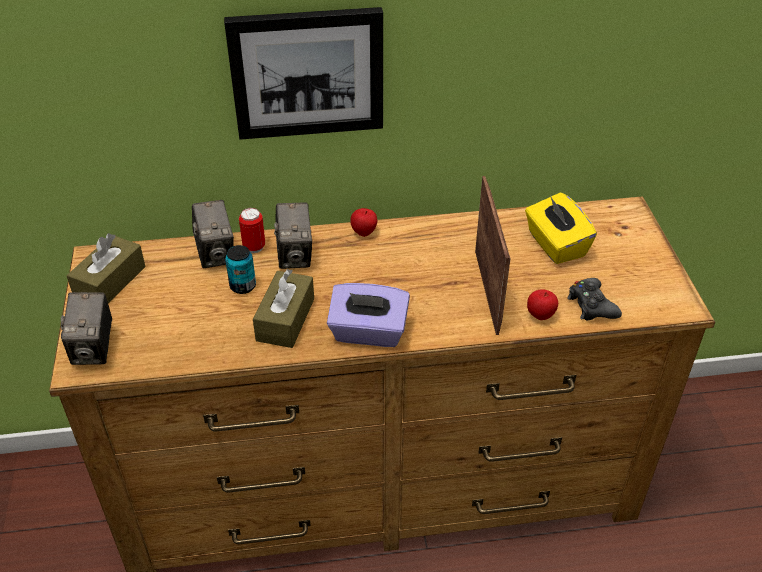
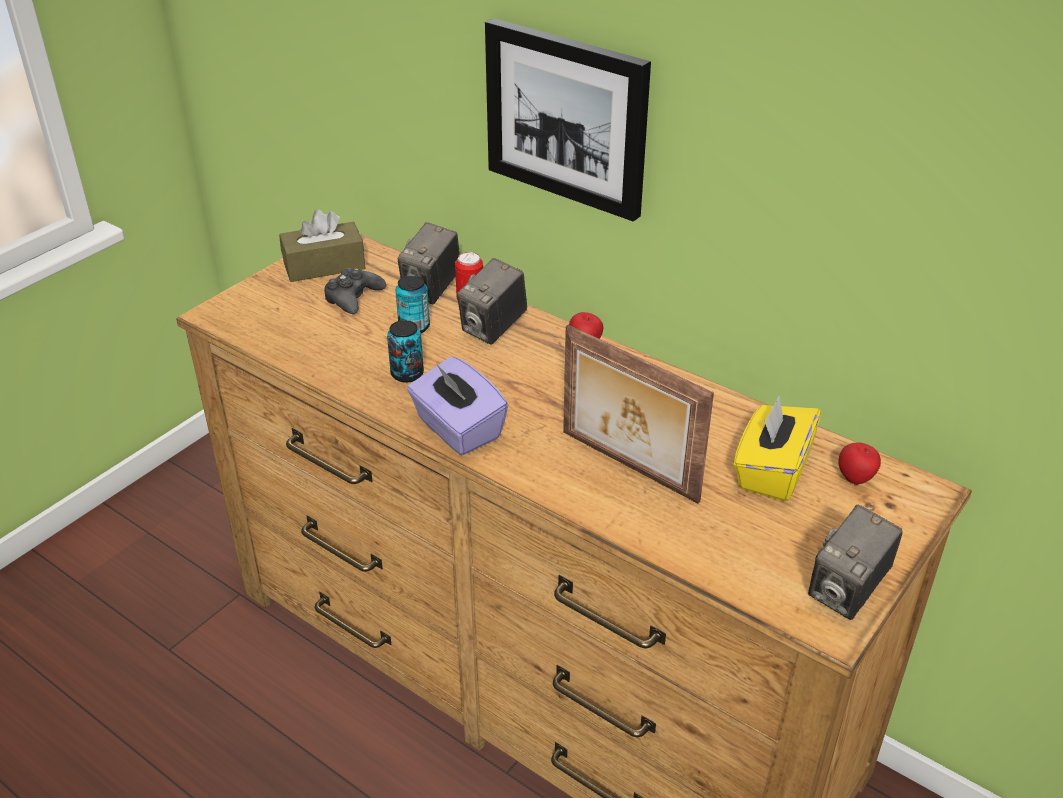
camera: 45 degrees right, 5 degrees down
(94, 349) = (243, 307): camera -> camera (847, 592)
(285, 319) = (407, 374): brown tissue box -> can
(488, 291) = (627, 467): picture frame -> picture frame turned 90 degrees clockwise
(540, 316) = (645, 523): apple -> apple (855, 479)
(591, 306) = (718, 552): black game controller -> black game controller (353, 298)

